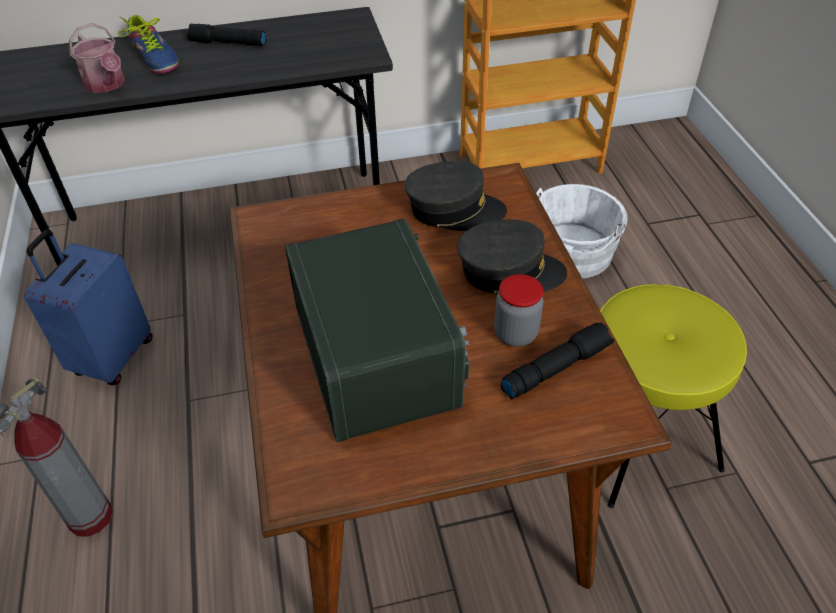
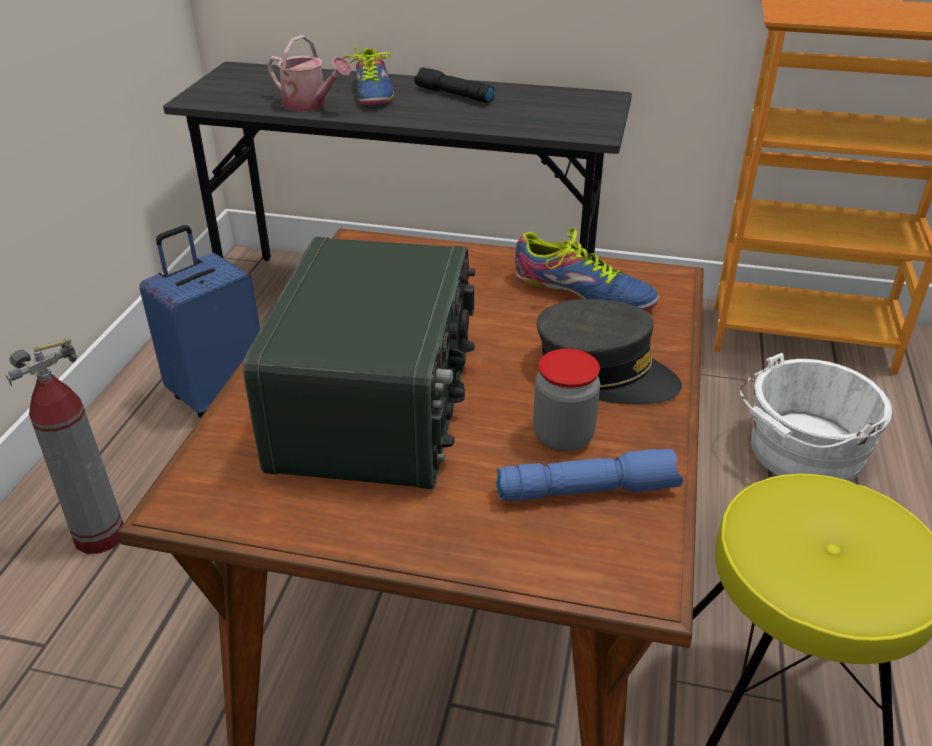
camera: 25 degrees right, 10 degrees down
(107, 84) = (310, 105): watering can -> watering can turned 45 degrees counterclockwise
(454, 210) = (583, 292): grey cap -> shoe
(555, 367) = (588, 489): black flashlight -> blue flashlight

